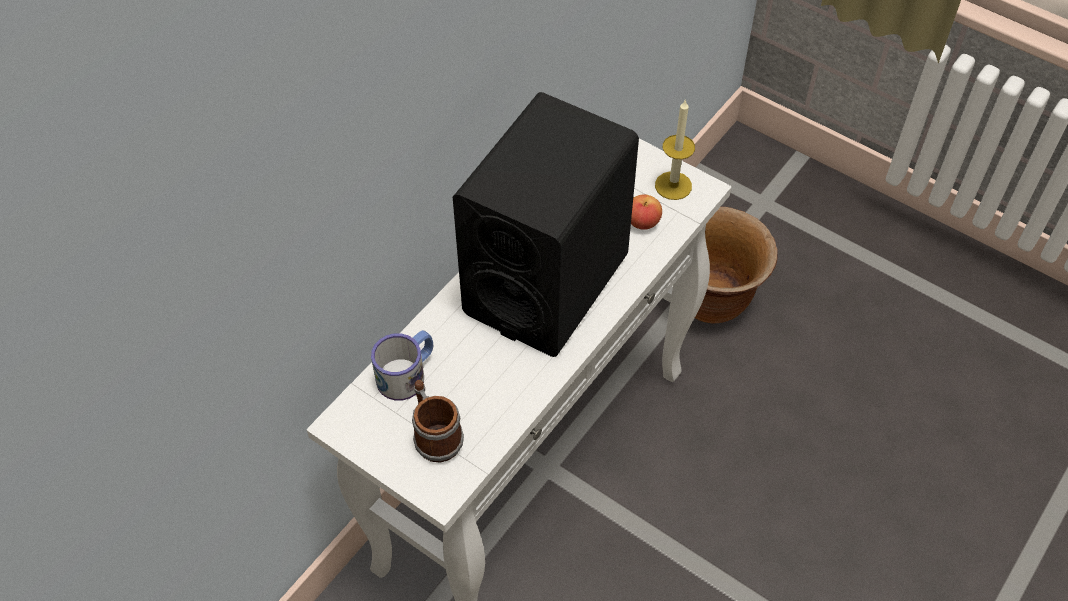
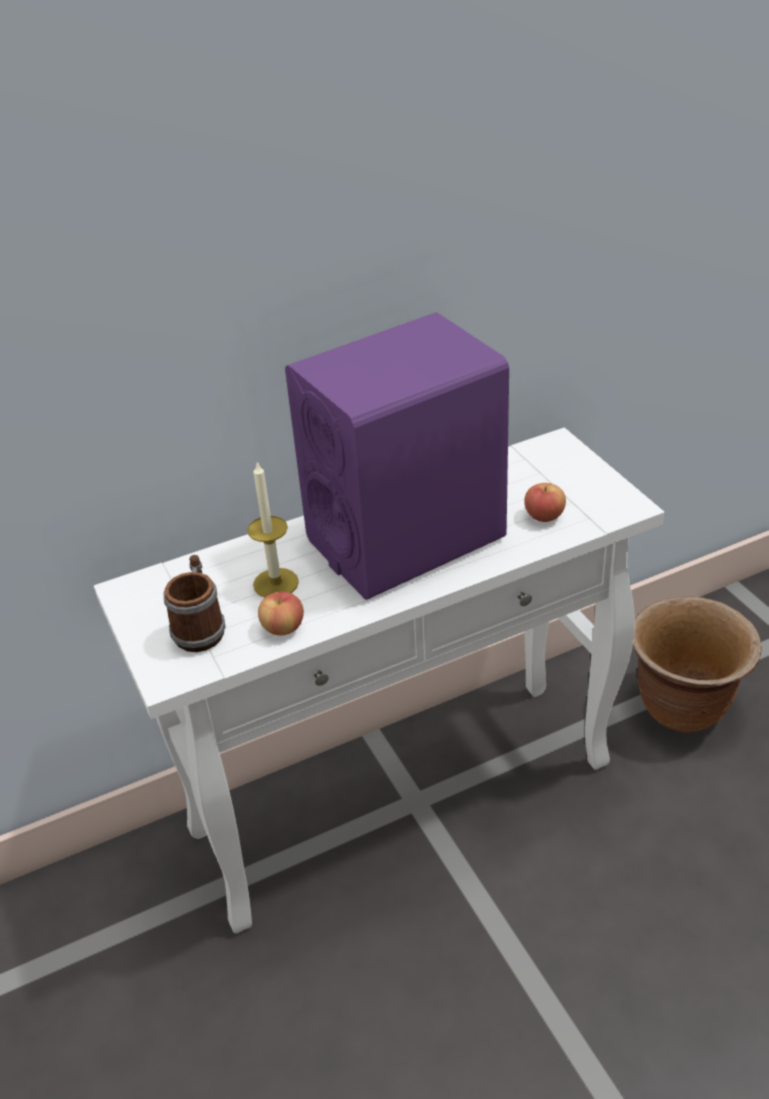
camera: 30 degrees right, 15 degrees down
(407, 374) = (217, 570): mug -> none
(503, 409) = (283, 628): none -> apple
(546, 283) = (406, 539): black speaker -> purple speaker
(673, 185) = (599, 495): candle -> candle (276, 583)

